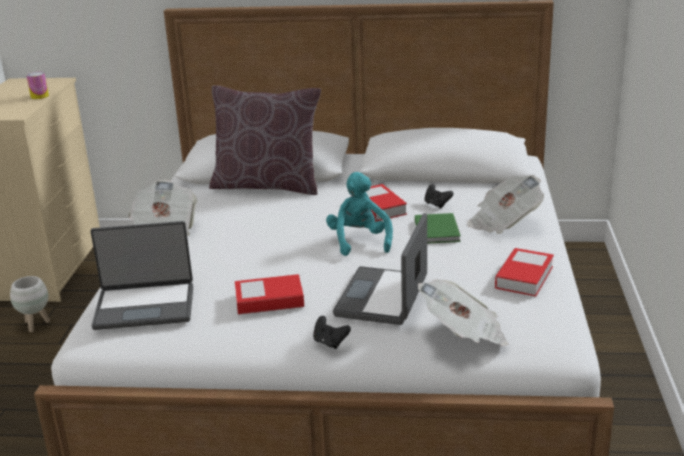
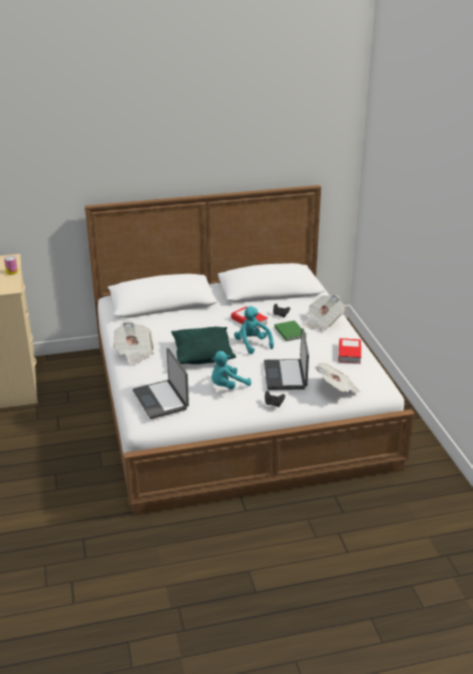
camera: 20 degrees left, 5 degrees up
(36, 325) = (33, 420): white planter -> none
(145, 306) = (161, 400): laptop -> laptop turned 90 degrees clockwise
(266, 246) = (202, 354): none -> green pillow
(267, 185) = (173, 313): brown pillow -> none
(269, 300) = (227, 386): book -> turquoise plush toy

